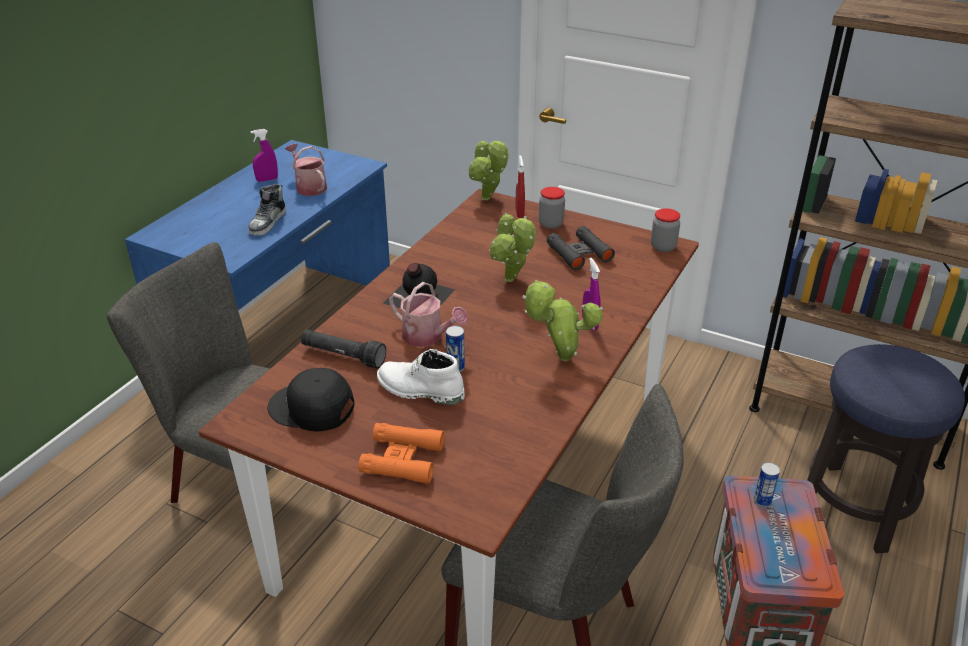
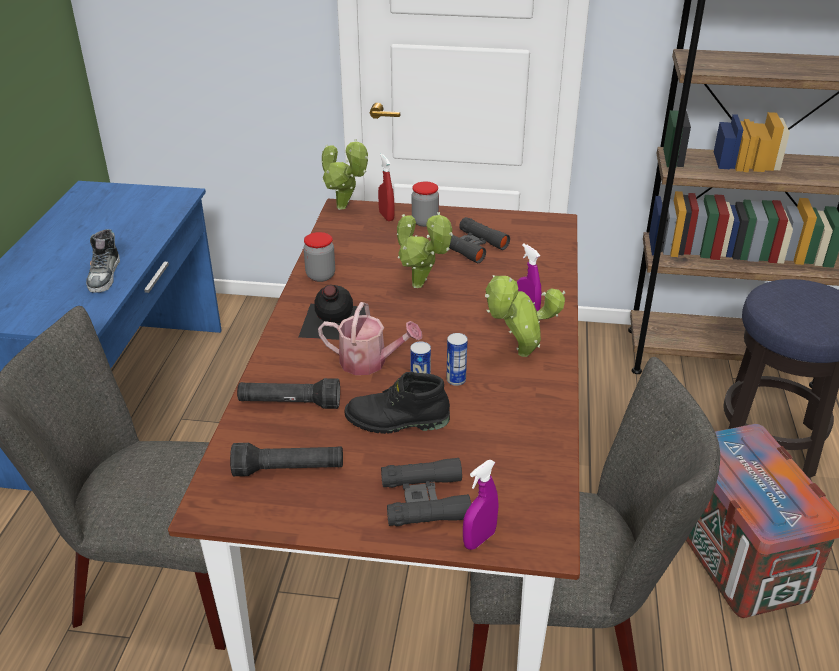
camera: 20 degrees left, 0 degrees up
(267, 180) = (75, 228): purple spray bottle -> purple spray bottle (479, 539)
(309, 187) = (130, 228): watering can -> none
(311, 408) = (289, 470): black cap -> black flashlight
(402, 459) = (425, 500): orange binoculars -> black binoculars
(419, 390) = (396, 421): white boot -> black boot
(663, 247) = (547, 225): jar -> jar (320, 276)
(762, 501) = (732, 454): can -> can (456, 380)

